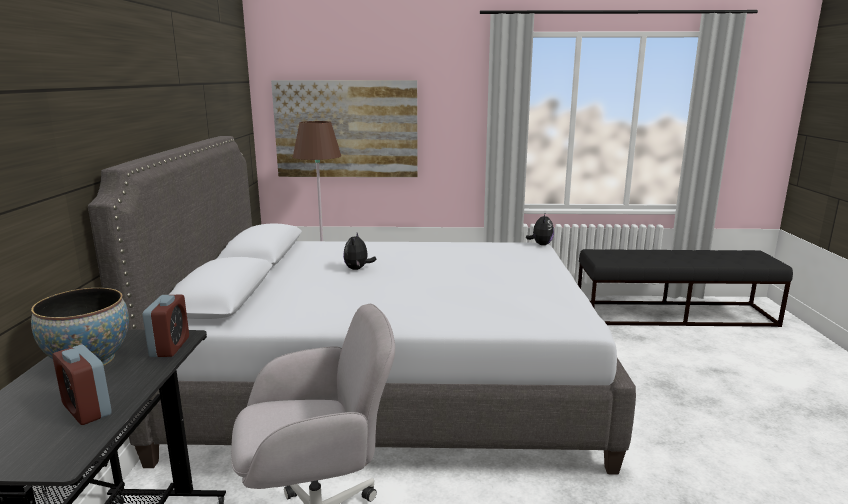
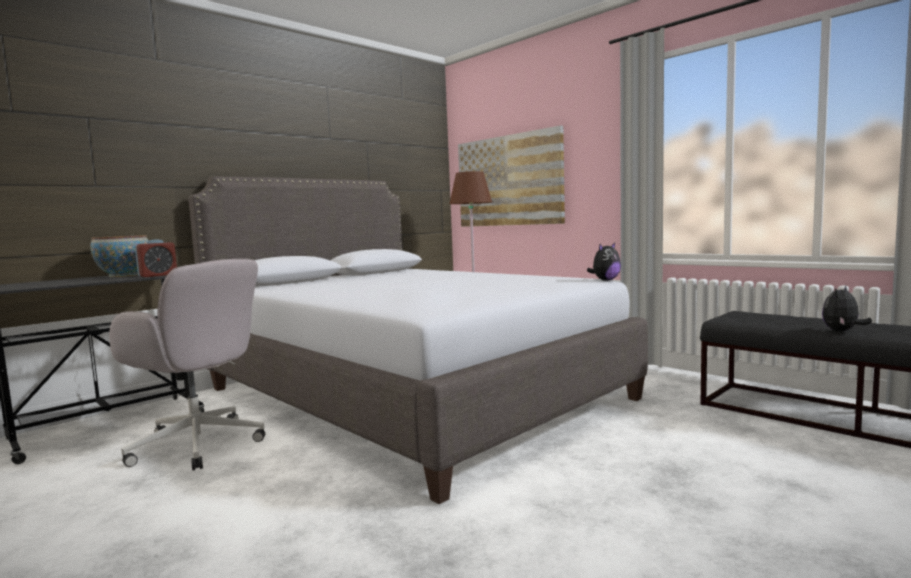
camera: 45 degrees right, 10 degrees down
(87, 410) = (64, 283): alarm clock -> none
(357, 269) = (400, 279): plush toy -> plush toy (842, 331)

